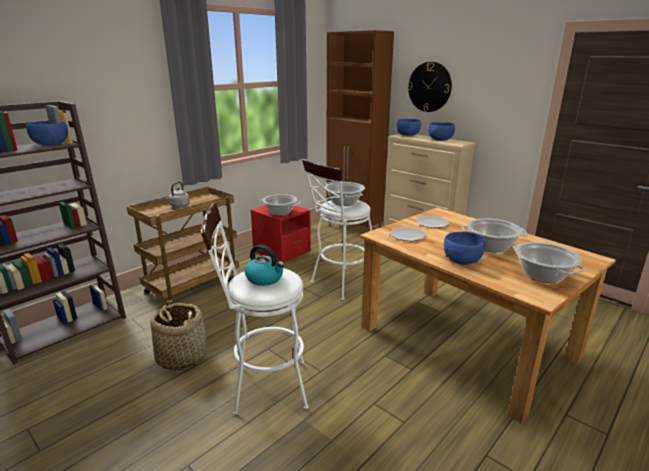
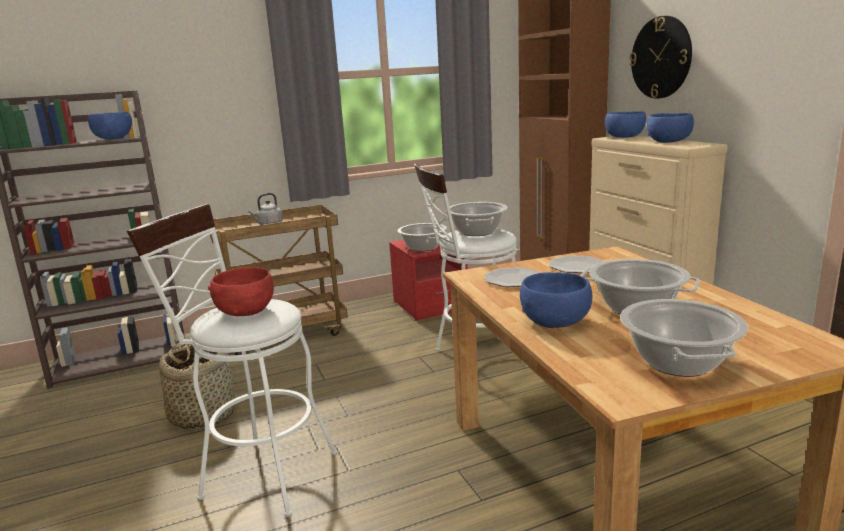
camera: 25 degrees right, 5 degrees down
(265, 278) = (245, 311): kettle -> red bowl

